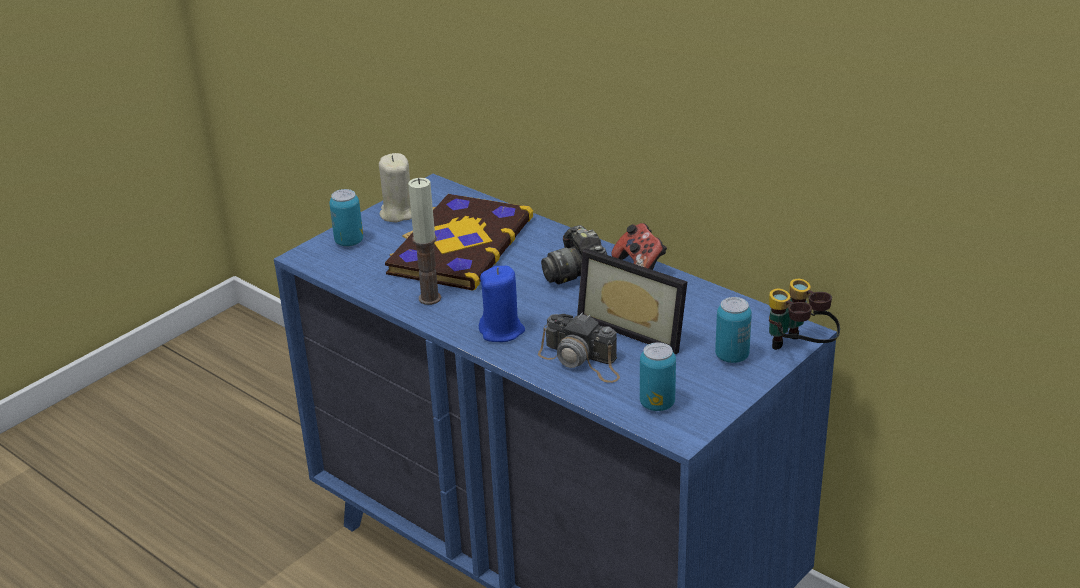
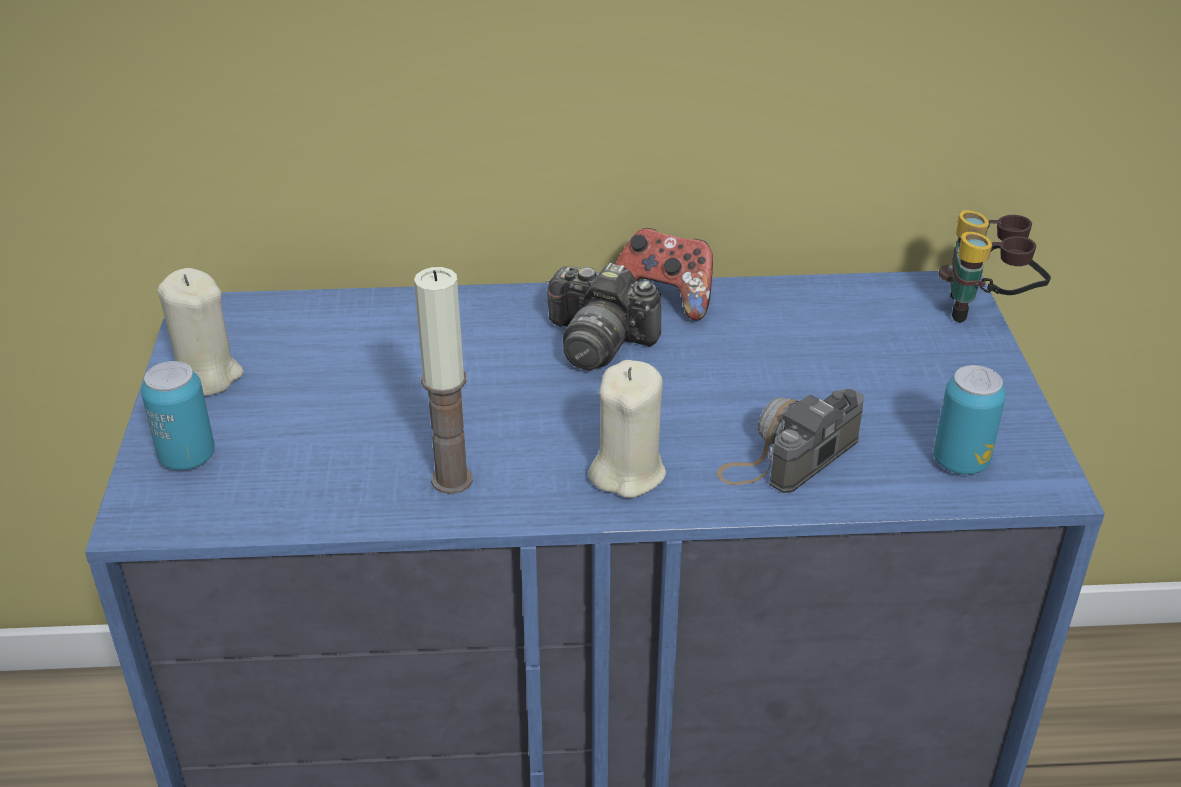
camera: 45 degrees left, 5 degrees up
(459, 245) = (375, 380): book -> none
(502, 331) = (627, 472): blue candle -> beige candle
(582, 360) = (789, 455): camera -> camera turned 150 degrees clockwise
(637, 326) = (778, 373): picture frame -> none
(732, 356) = (935, 354): can -> none

